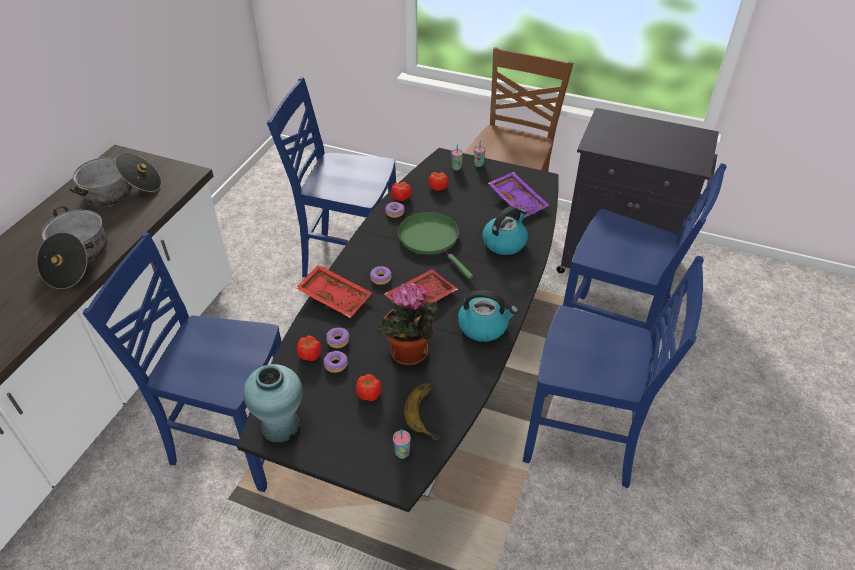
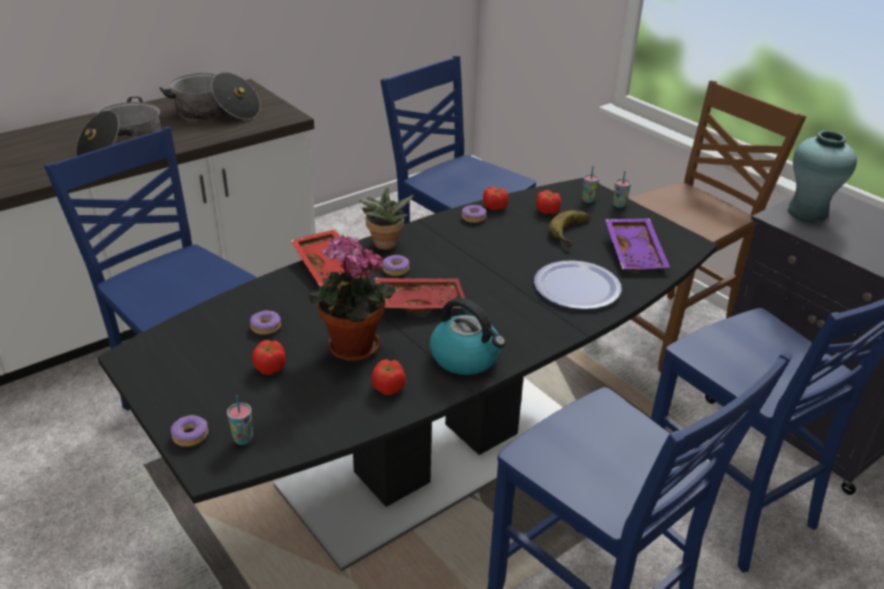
camera: 30 degrees right, 10 degrees down
(281, 426) = (154, 357): turquoise vase -> turquoise vase (807, 212)
(310, 355) = (250, 308): tomato -> tomato (388, 388)
(337, 340) = (291, 307): donut -> donut (190, 435)
(355, 261) = (385, 246): none -> potted plant
(429, 412) = (314, 414): banana -> banana (575, 233)
(431, 239) = (490, 254): green frying pan -> none
(504, 242) = (576, 287): kettle -> plate

